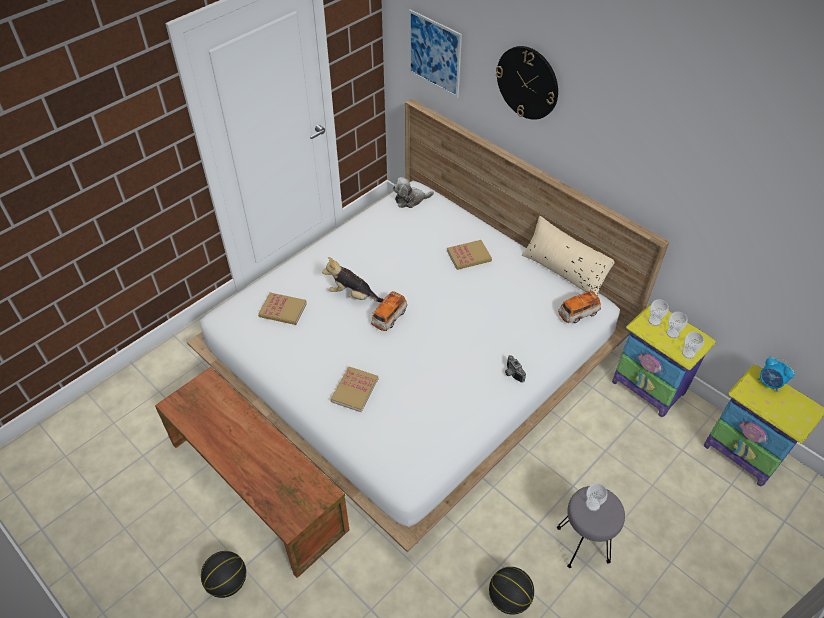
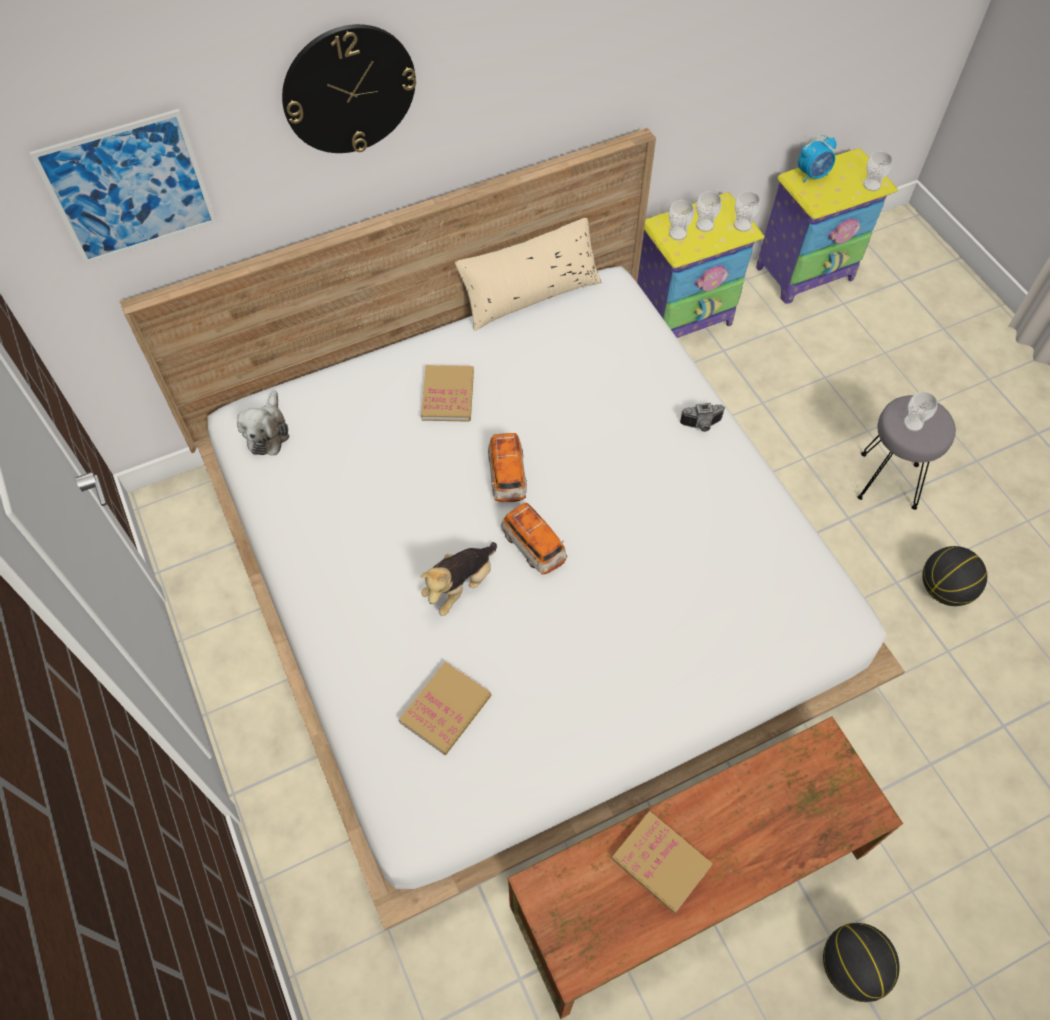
camera: 70 degrees left, 10 degrees up
(354, 390) = (666, 640): book -> book (661, 862)
(578, 314) = (621, 310): toy car -> toy car (507, 476)
(789, 422) = (871, 185): none -> cup

